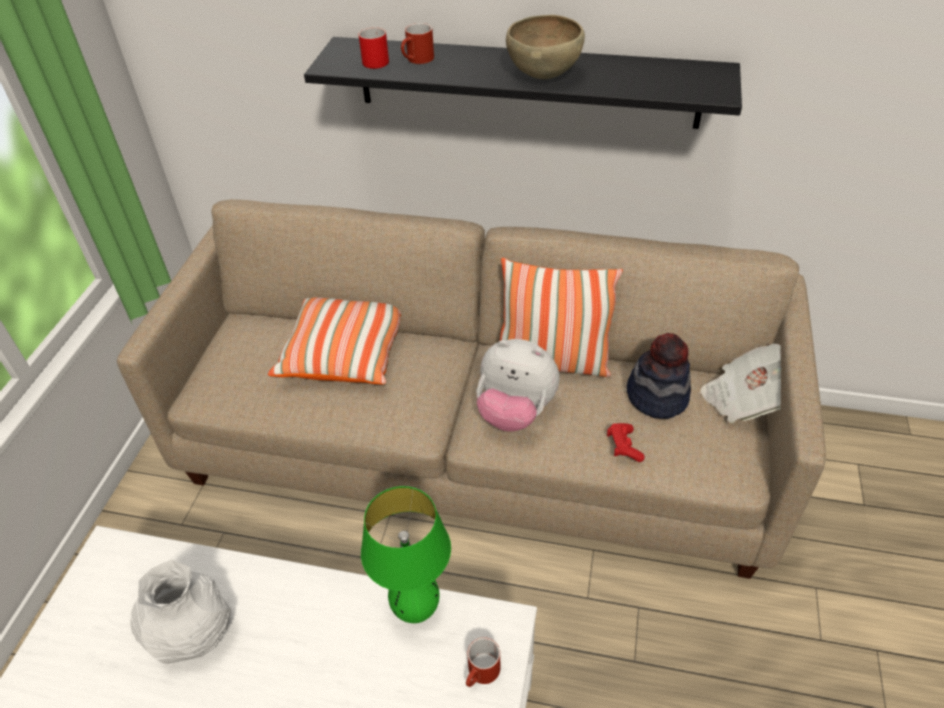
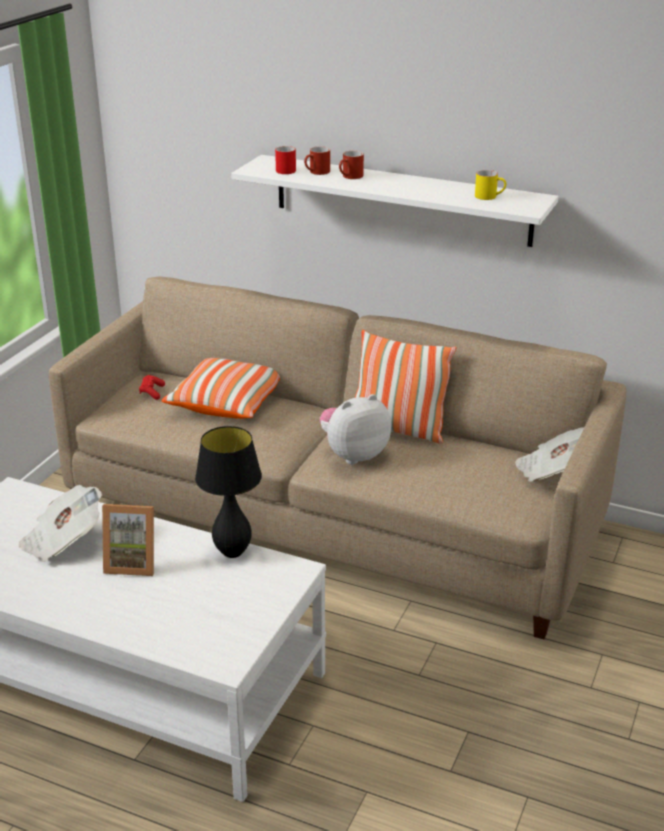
camera: 10 degrees right, 15 degrees down
(191, 634) = (63, 541): white vase -> newspaper
(292, 656) = (132, 563): none -> picture frame
(416, 610) = (232, 552): green table lamp -> black table lamp
(481, 674) = (269, 591): red mug -> red mug (350, 177)
(515, 412) = (353, 454): plush toy -> plush toy turned 120 degrees clockwise
(526, 82) = (401, 200): black shelf -> white shelf
(544, 75) = (405, 189): brown bowl -> none
(623, 447) = (434, 485): red game controller -> red game controller (152, 392)
(657, 76) = (490, 196): none -> yellow mug
(657, 396) = (476, 459): hat -> none

